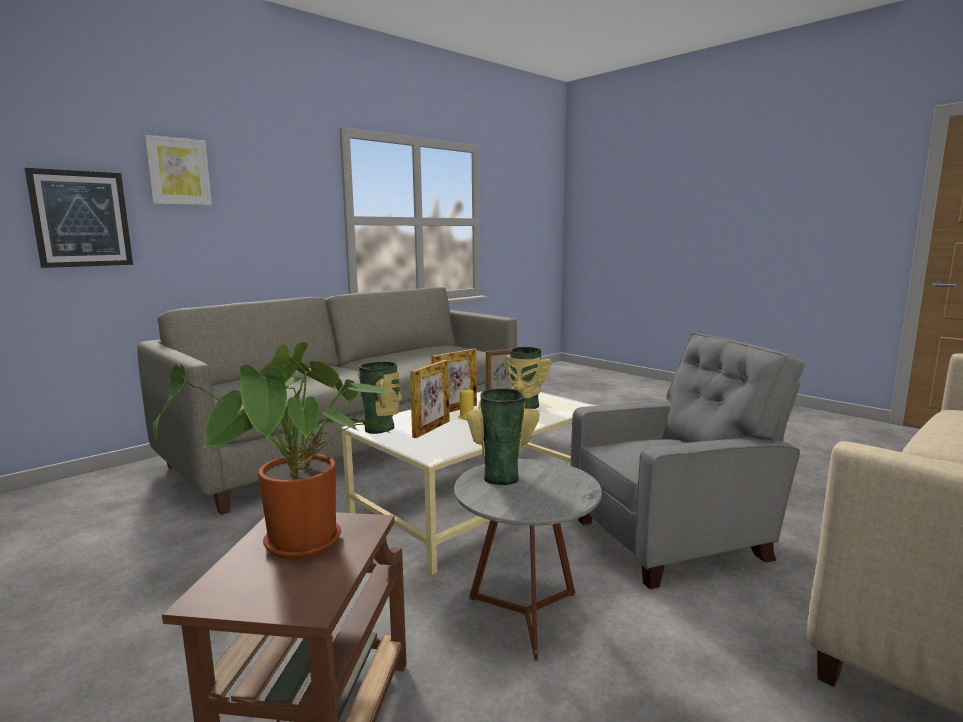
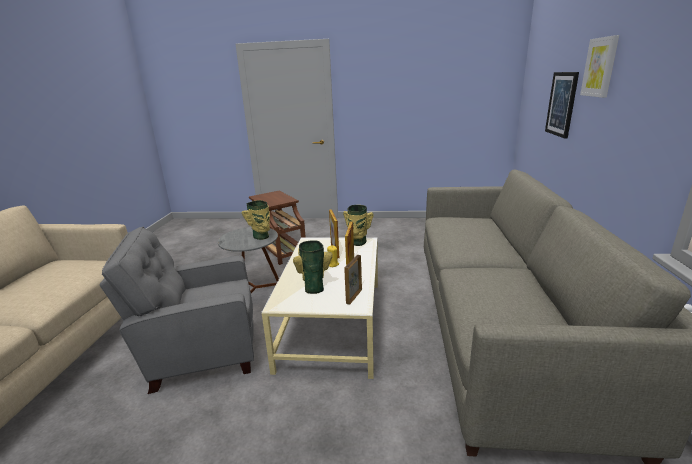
camera: 140 degrees right, 10 degrees up
(301, 547) = (274, 199): potted plant -> none
(674, 539) = (201, 353): grey armchair -> grey armchair turned 45 degrees clockwise

